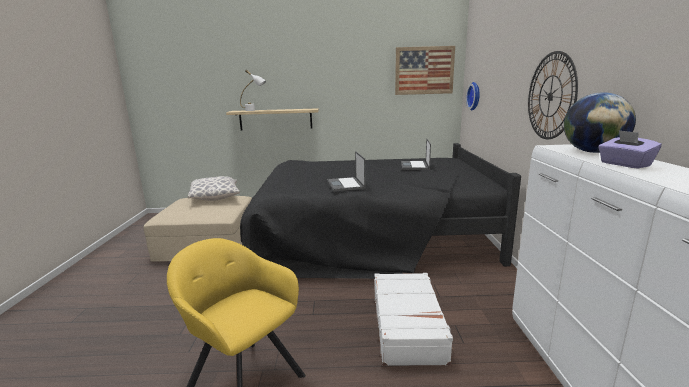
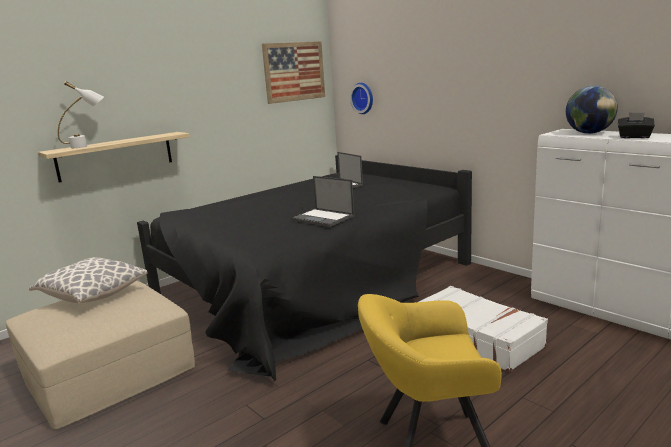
camera: 40 degrees left, 0 degrees up
(550, 96) = (498, 92): wall clock -> none
(624, 164) = (634, 137): purple tissue box -> black tissue box

